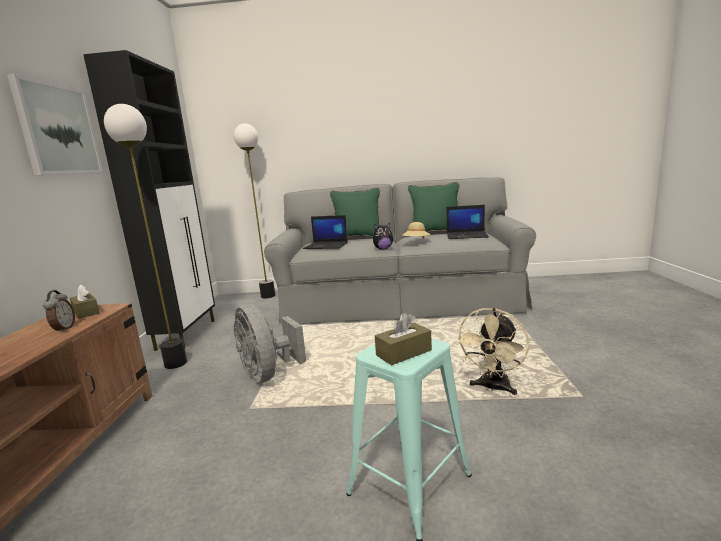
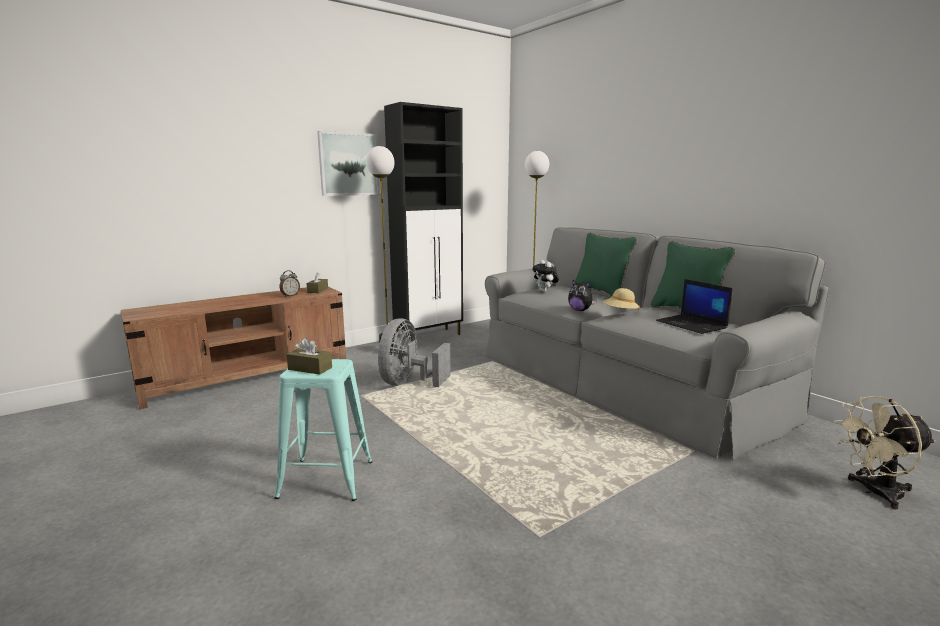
camera: 50 degrees right, 0 degrees up
(326, 246) = (545, 291): laptop -> plush toy
(493, 388) = (496, 480): beige fan -> beige fan (874, 492)

